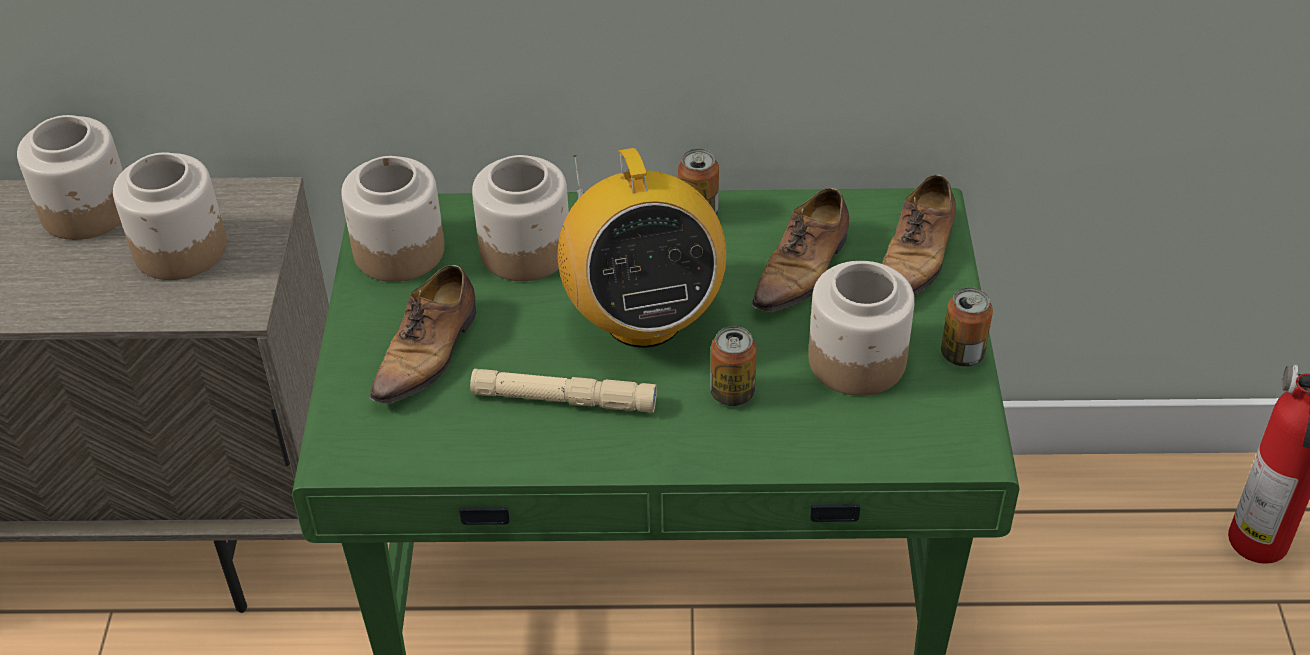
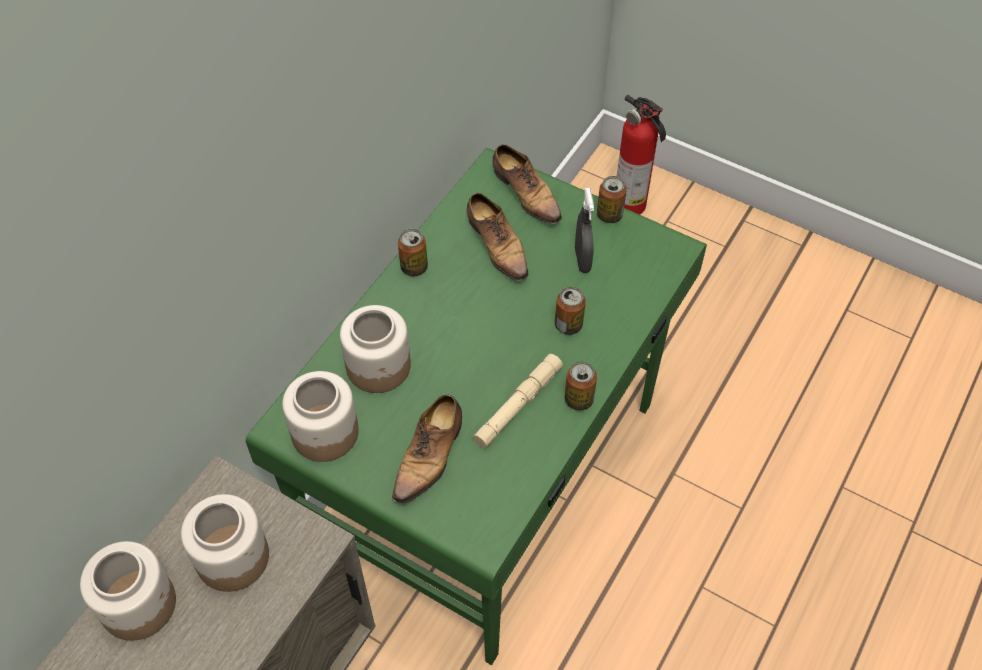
camera: 60 degrees left, 10 degrees up
(428, 352) = (430, 456): shoe -> shoe turned 60 degrees clockwise
(618, 455) = (579, 399): none -> can
(643, 318) = (481, 336): radio -> none
(855, 360) = (582, 260): jar -> grey spray bottle

